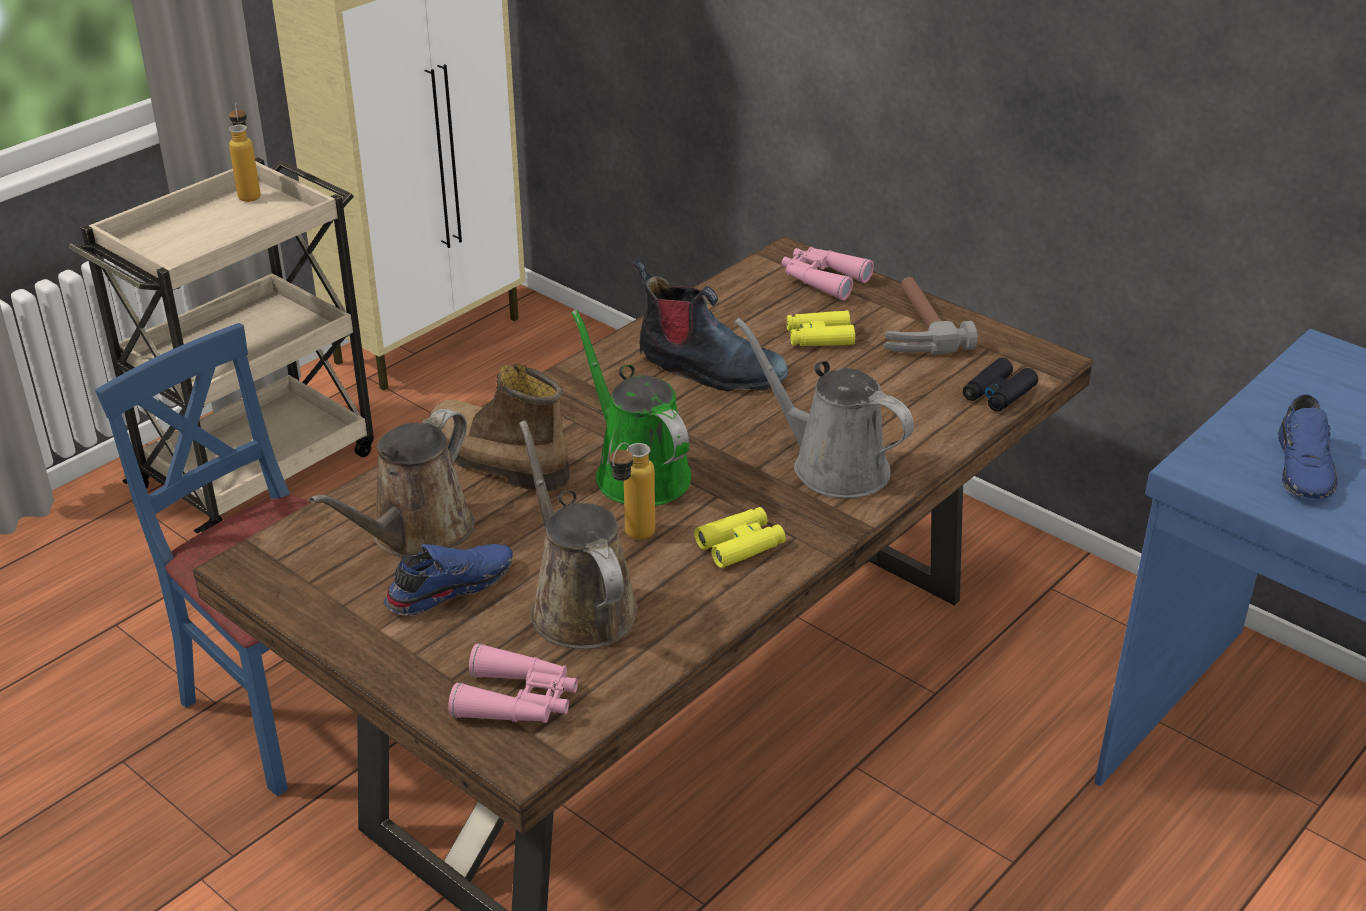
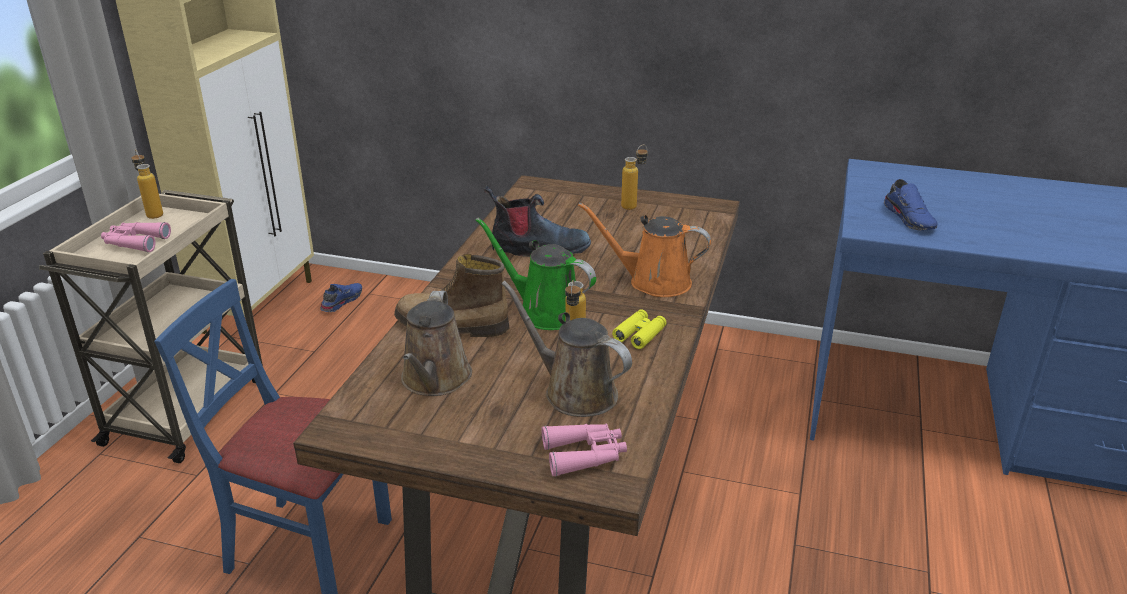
camera: 25 degrees left, 5 degrees down
(449, 586) = (483, 404): blue shoe -> blue shoe (341, 301)
(819, 337) = (587, 220): yellow binoculars -> none
(822, 279) = (563, 192): pink binoculars -> pink binoculars (135, 242)
(832, 466) = (653, 282): grey watering can -> orange watering can
(912, 327) = (633, 205): hammer -> bottle
(998, 393) = (708, 227): black binoculars -> none

